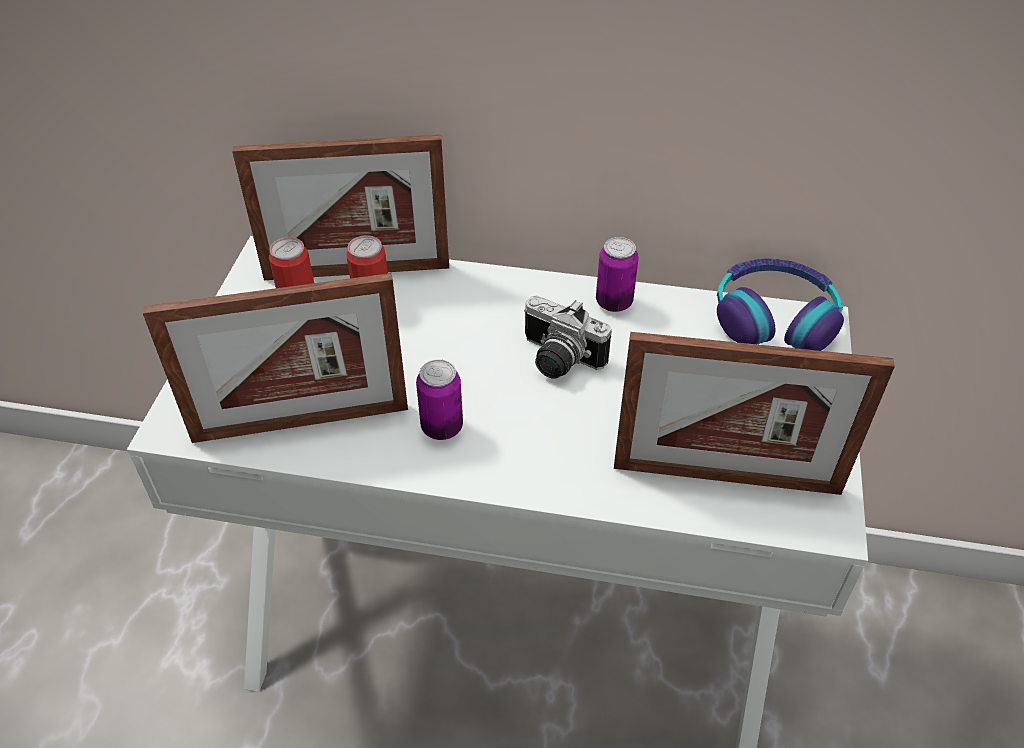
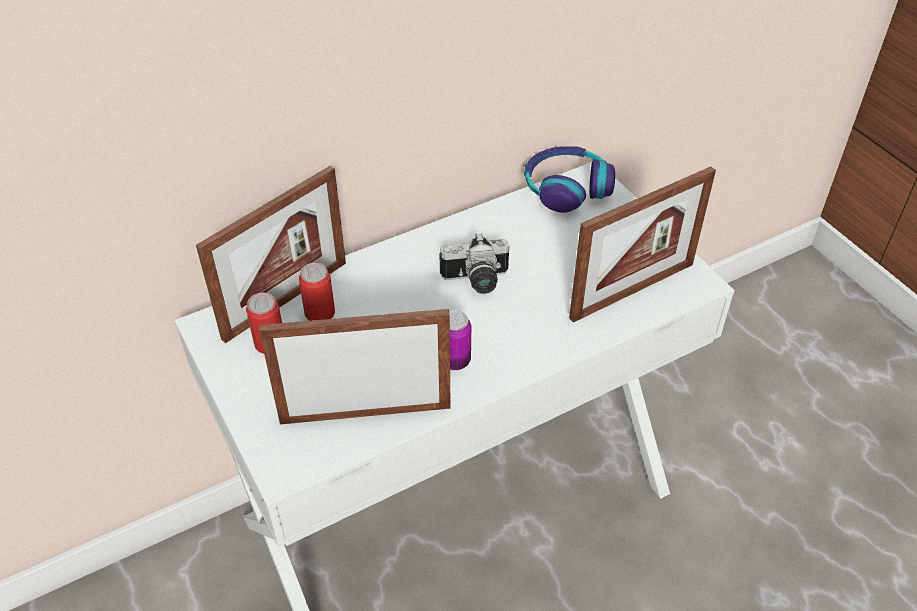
camera: 40 degrees left, 0 degrees up
(301, 422) = (365, 413): picture frame -> picture frame turned 135 degrees counterclockwise
(614, 302) = (471, 228): can -> none

